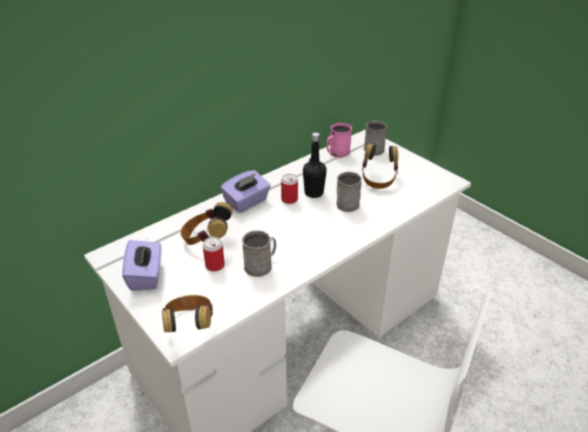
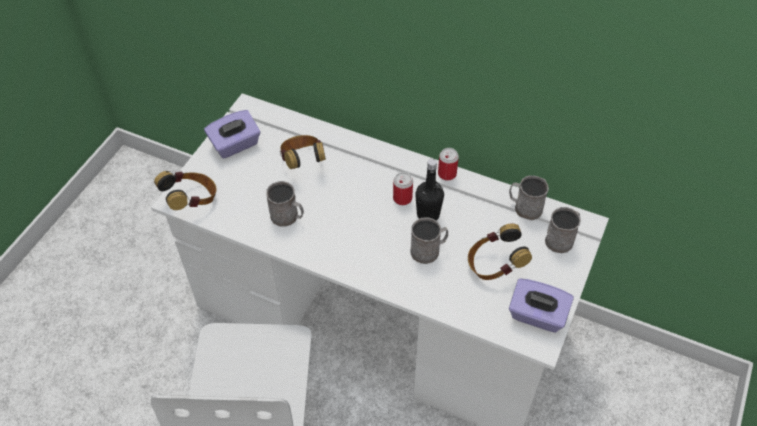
camera: 65 degrees right, 15 degrees up
(215, 265) = (270, 184): can -> can (447, 174)
(247, 202) = (377, 166): purple tissue box -> purple tissue box (537, 316)
(337, 153) = (524, 207): pink mug -> grey mug

